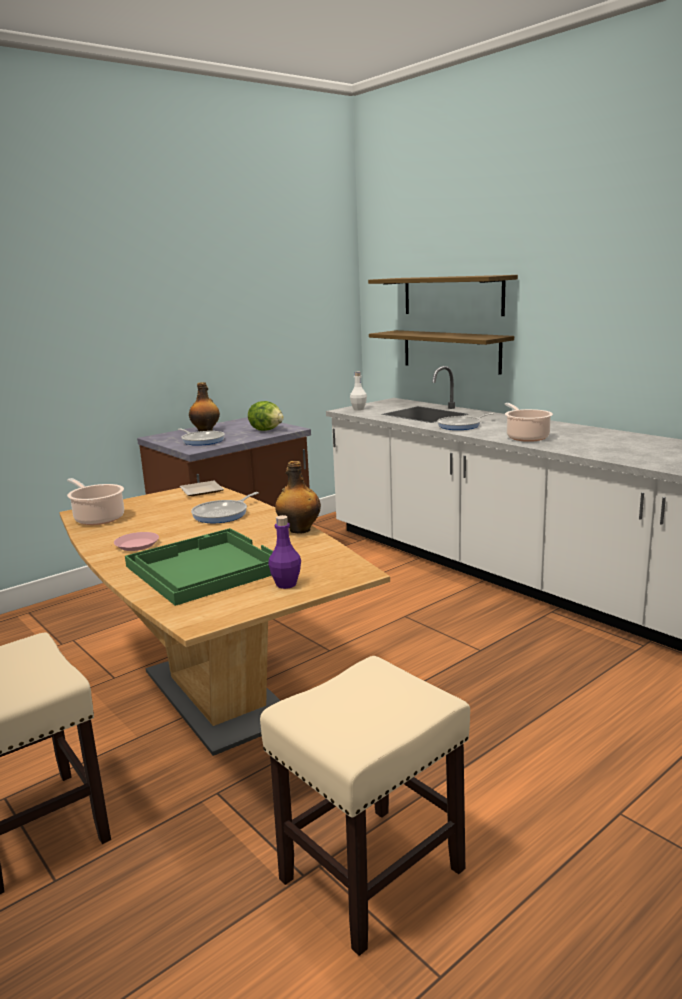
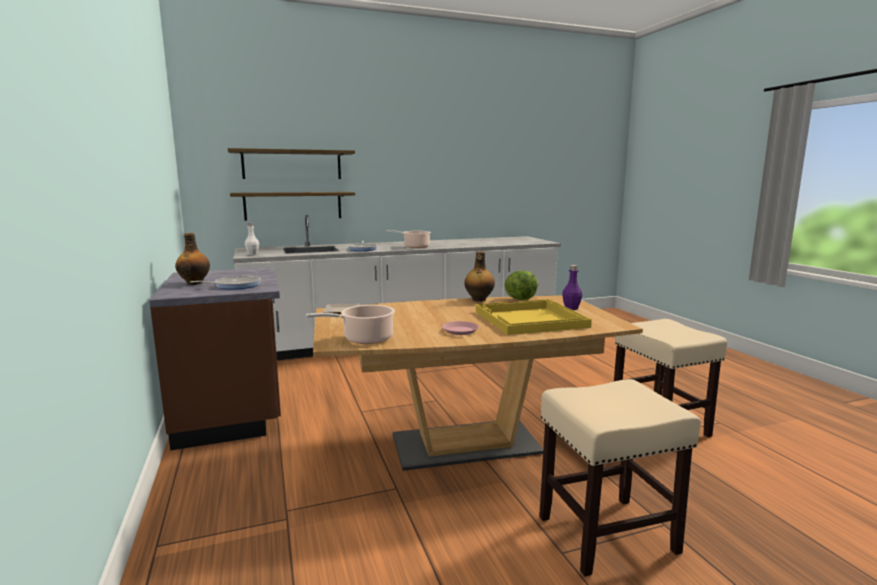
camera: 70 degrees left, 5 degrees down
(204, 568) = (529, 319): green tray -> yellow tray
(223, 514) = (418, 310): frying pan -> none
(267, 430) = (247, 273): lettuce -> lettuce (521, 299)

